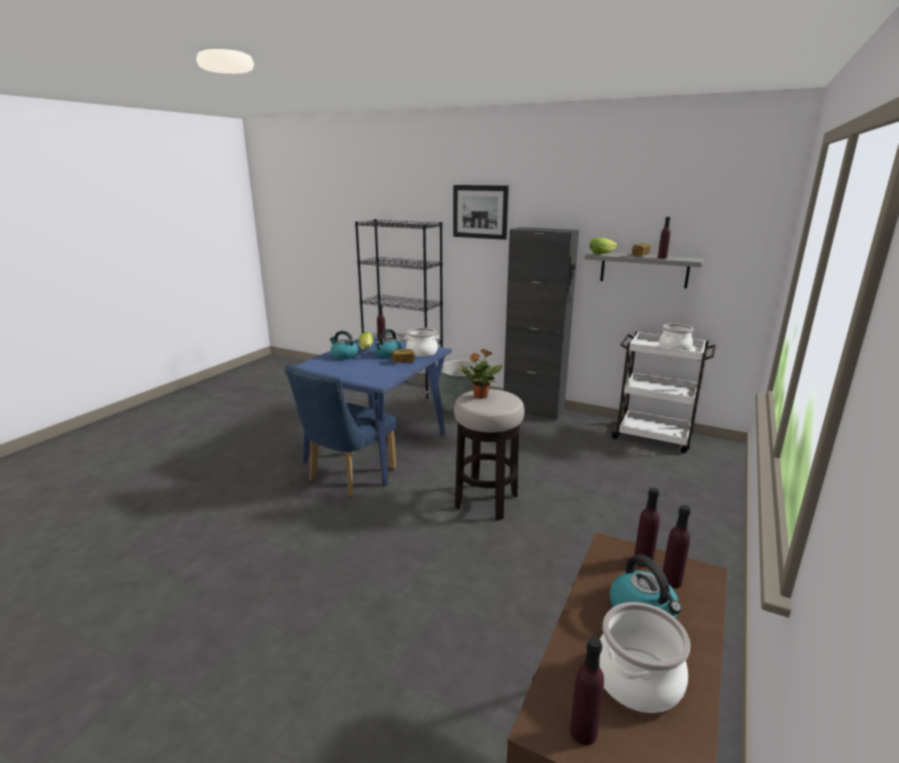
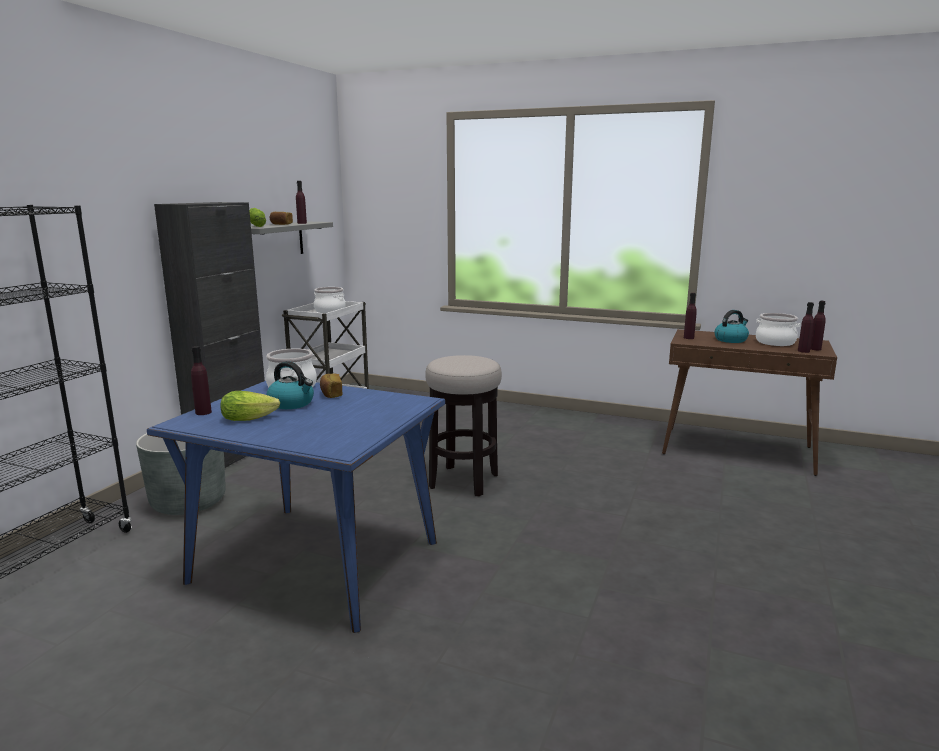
camera: 95 degrees left, 5 degrees down
(344, 356) = (287, 429): kettle -> none
(347, 477) = (411, 576): blue chair -> none
(480, 212) = (86, 183): picture -> none
(480, 396) = (459, 363): potted plant -> none
(671, 581) = (700, 335): purple bottle -> purple bottle (803, 351)

